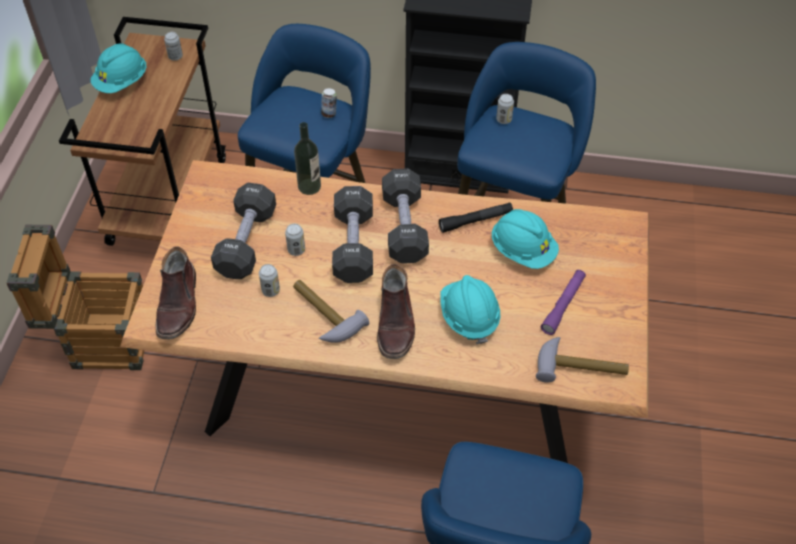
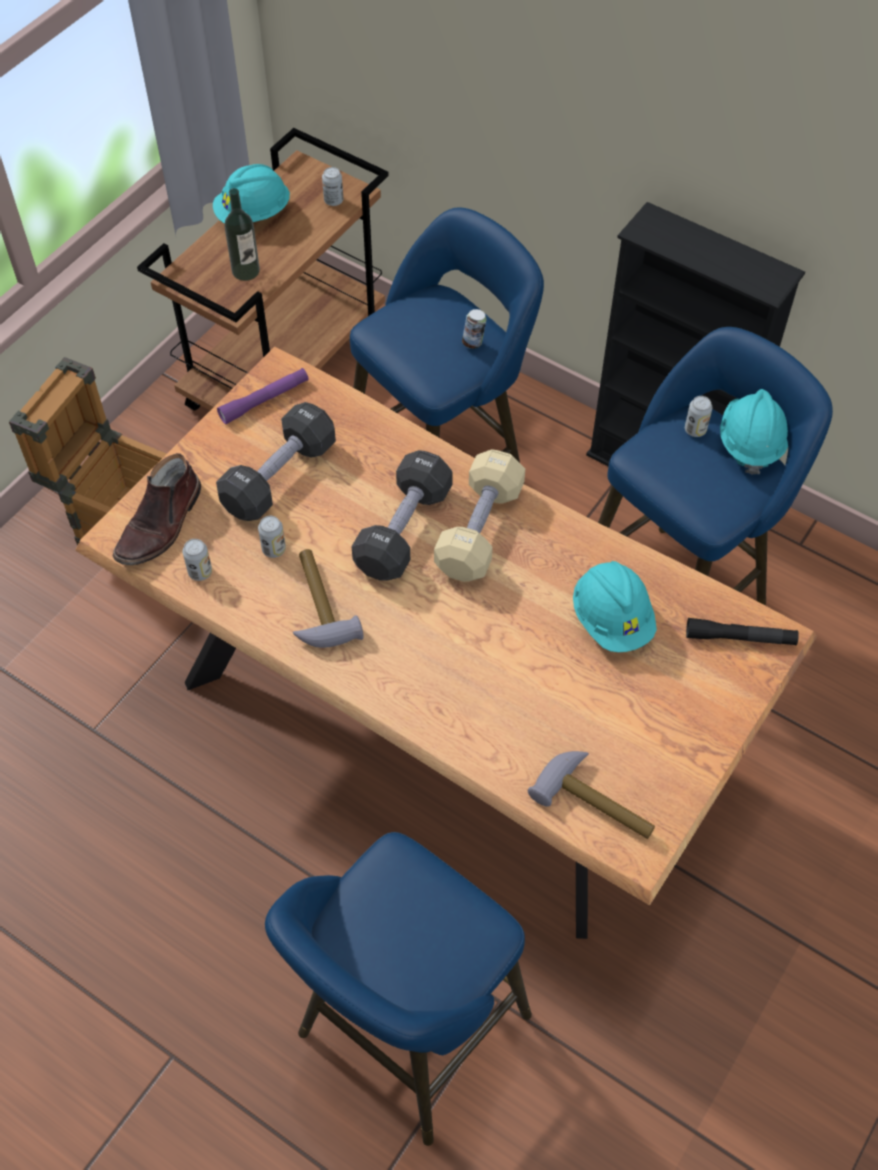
camera: 25 degrees right, 5 degrees up
(296, 250) = (332, 509): can -> can (200, 572)
(309, 186) = (393, 432): bottle -> bottle (245, 271)
(396, 323) = (399, 650): brown boot -> none
(404, 227) = (479, 530): black dumbbell -> beige dumbbell
(468, 317) = (492, 679): turquoise hard hat -> turquoise hard hat (751, 442)
(475, 221) = (574, 555): black flashlight -> black flashlight (740, 638)
(563, 305) = (622, 712): purple flashlight -> purple flashlight (264, 400)

